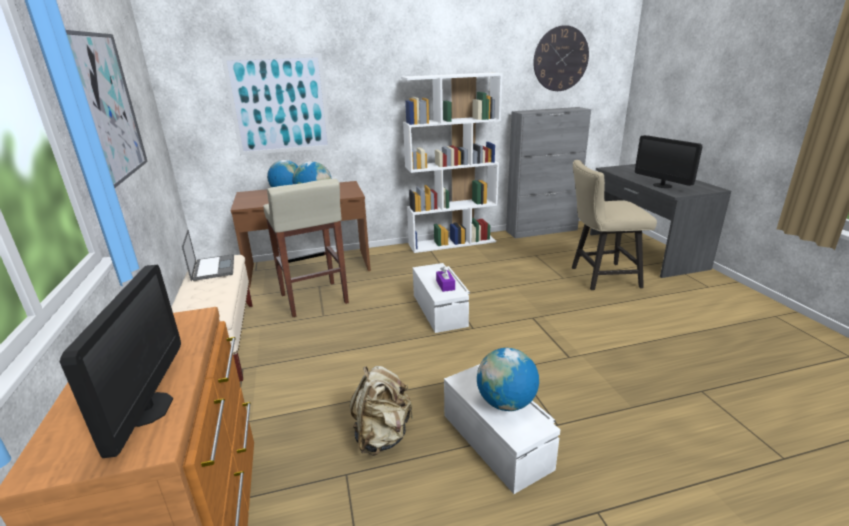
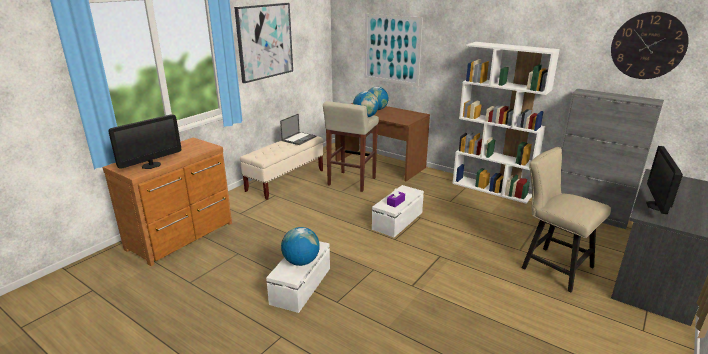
camera: 50 degrees right, 0 degrees up
(382, 436) = (270, 251): beige backpack -> none

